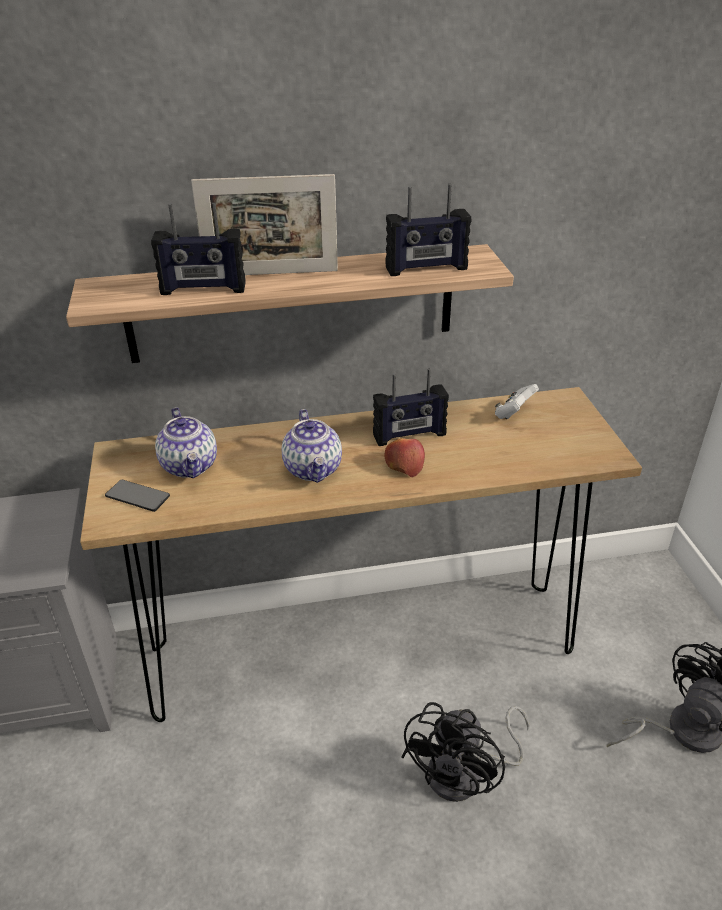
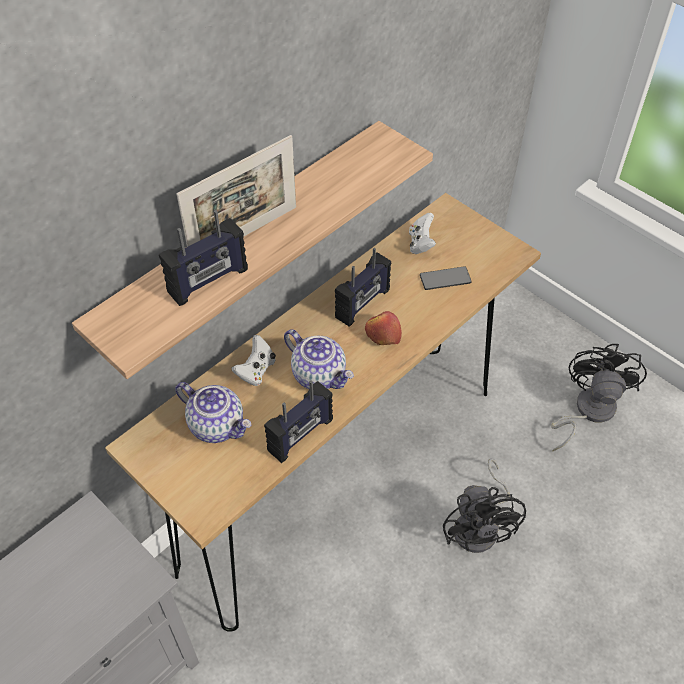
camera: 35 degrees left, 15 degrees up
(137, 496) = (204, 478): phone -> phone (445, 279)
(264, 443) = (256, 370): none -> white game controller
(426, 269) = (363, 173): radio -> radio (301, 435)

